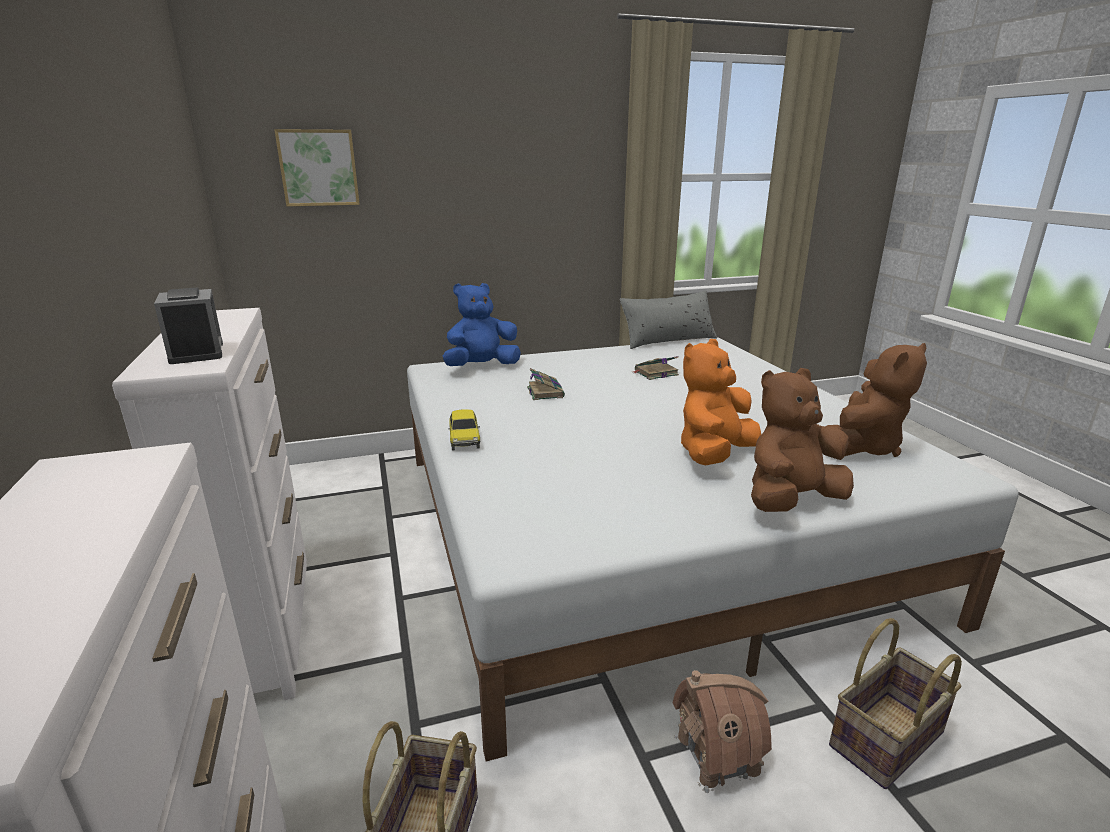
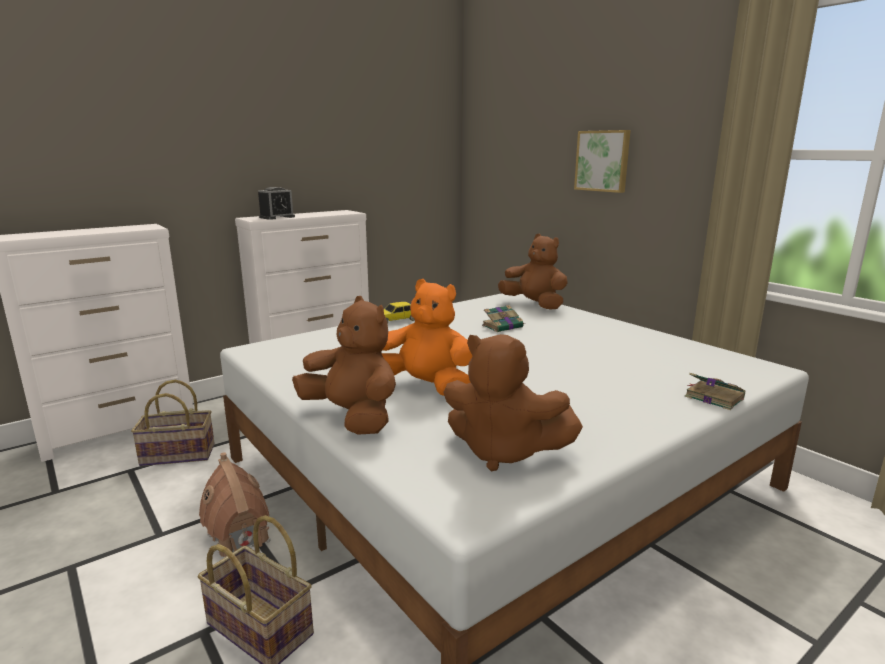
camera: 70 degrees right, 5 degrees down
(318, 168) = (507, 141): picture -> picture (603, 161)
(481, 366) = (534, 305): blue plush toy -> brown plush toy
(655, 373) = (606, 353): book -> book (713, 397)
(668, 340) = (732, 350): grey pillow -> none

